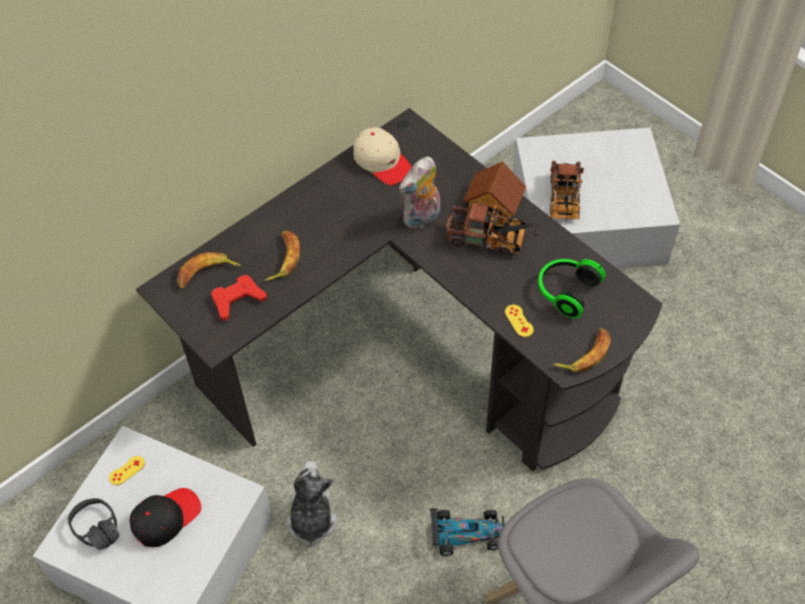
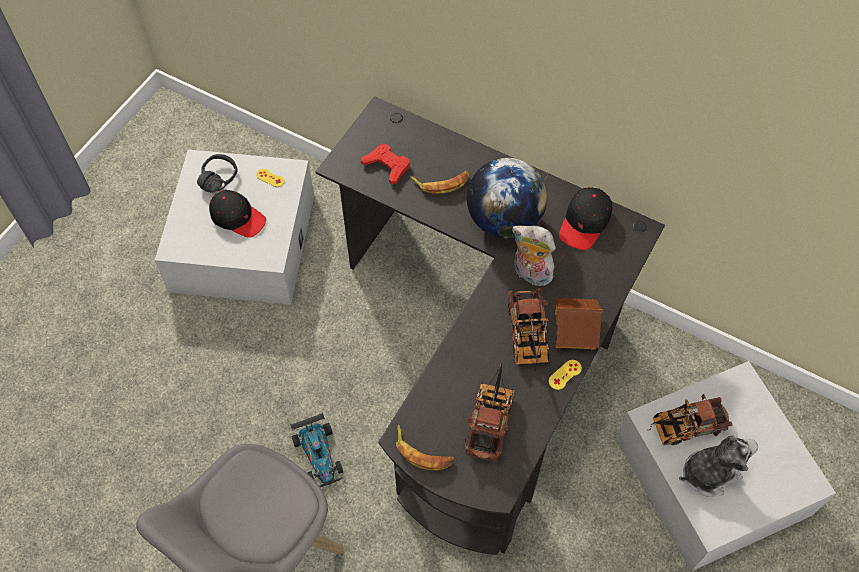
camera: 70 degrees right, 5 degrees up
(206, 274) = (404, 136): banana -> none
(311, 518) = (299, 331): plush toy -> plush toy (709, 473)
(352, 221) = (504, 220): none -> globe
(382, 162) = (585, 223): beige cap -> black cap
(519, 321) = (441, 386): yellow game controller -> yellow game controller (565, 374)
(565, 291) = (490, 418): headphones -> toy truck

